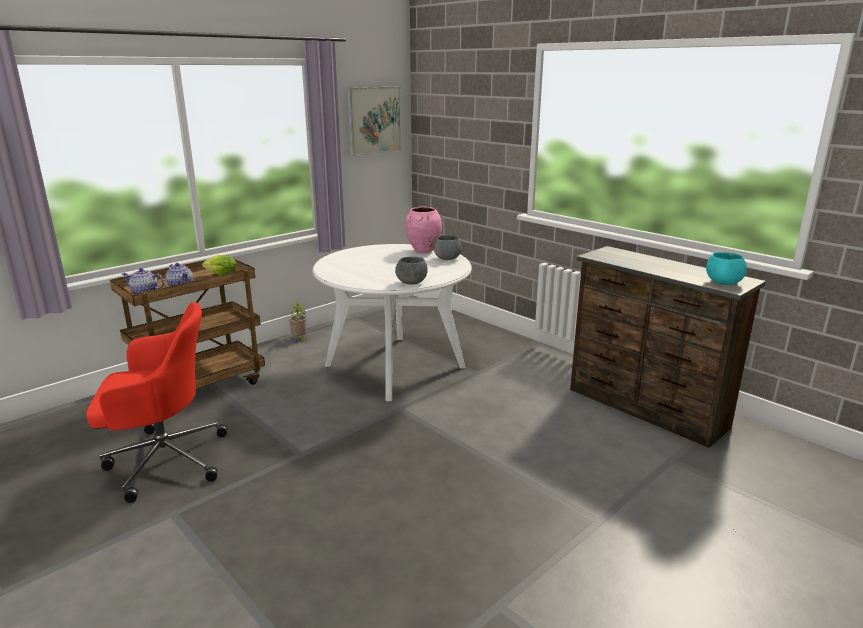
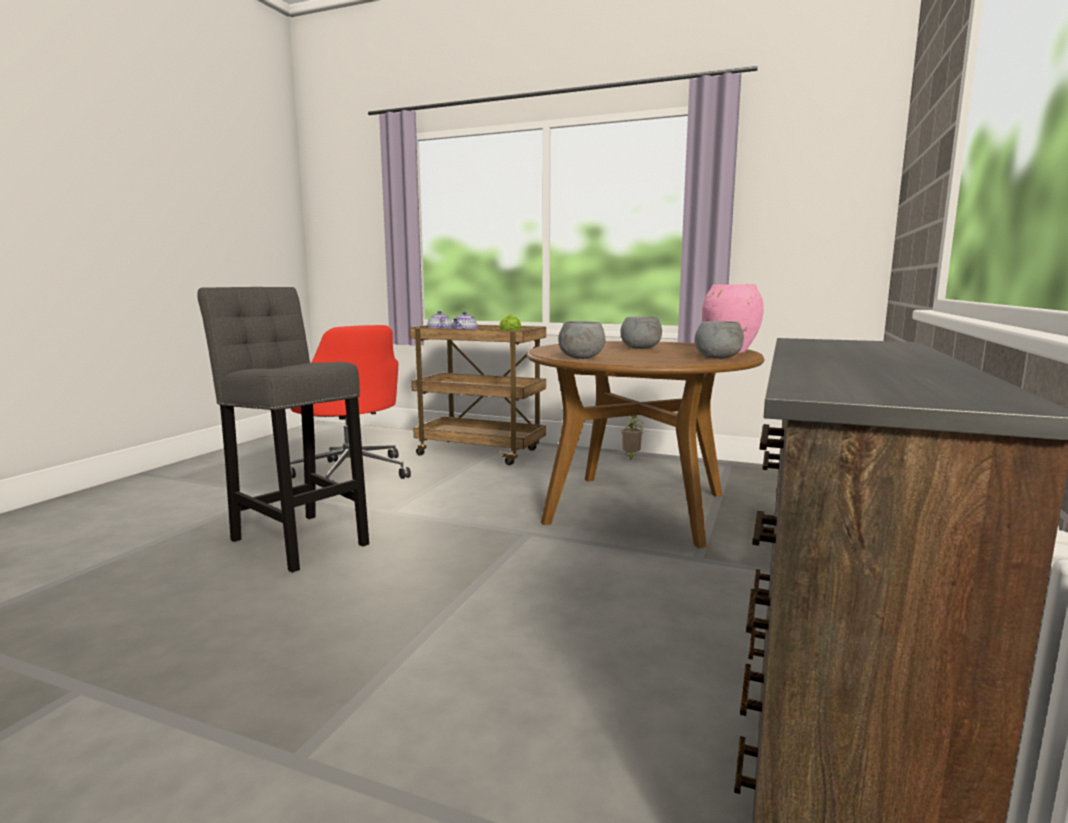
camera: 65 degrees right, 10 degrees down
(318, 505) = (297, 539): none -> grey stool
(374, 120) = (815, 184): picture -> none
(379, 261) = (641, 348): none -> grey bowl
(394, 366) = (636, 508): white dining table -> brown dining table
(723, 282) = (866, 386): turquoise bowl -> none

